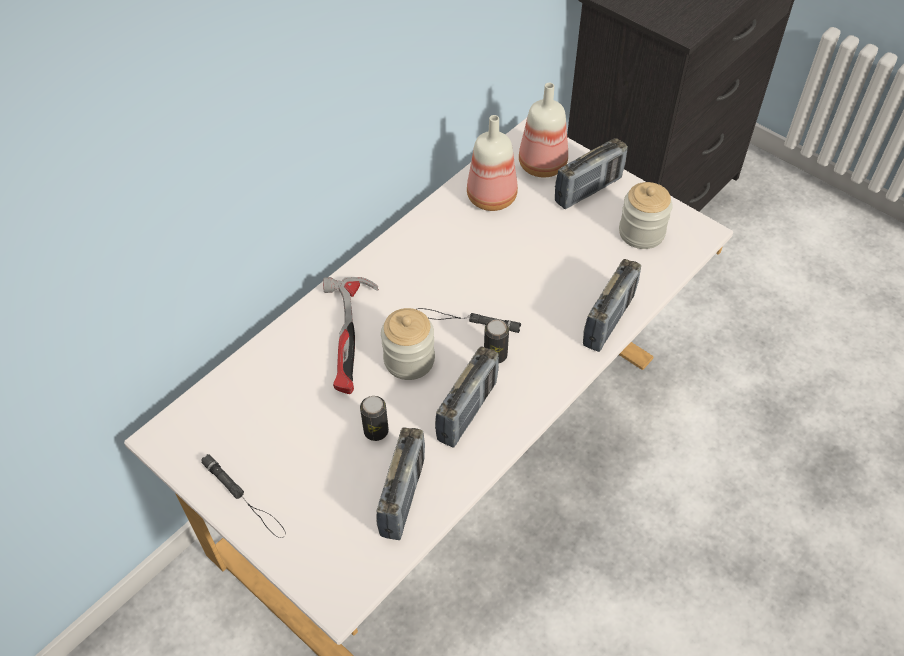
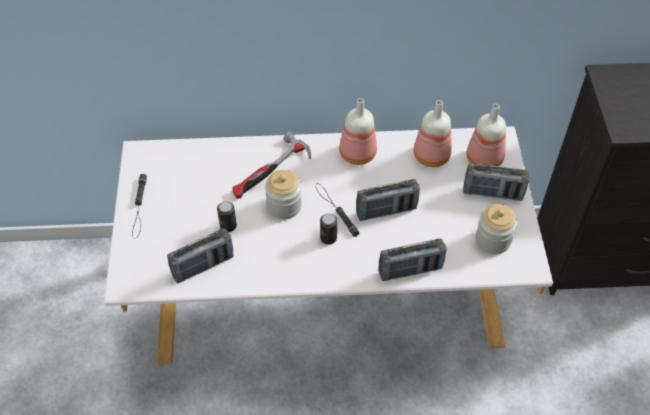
camera: 45 degrees right, 0 degrees up
(418, 250) = (356, 154): none -> bottle
(467, 411) = (280, 253): radio -> radio (386, 211)

